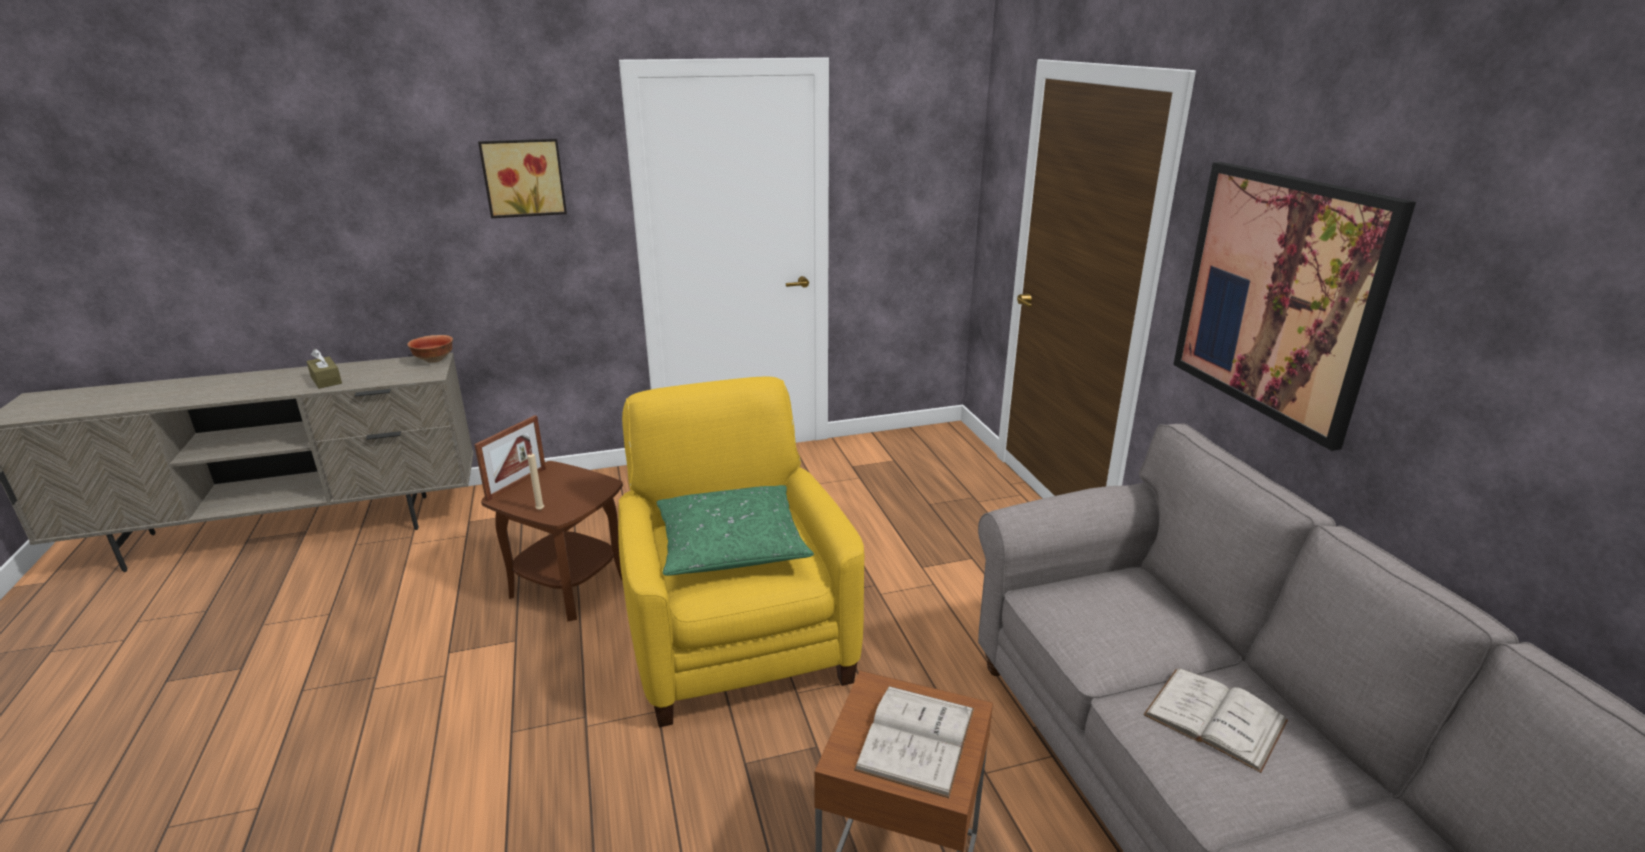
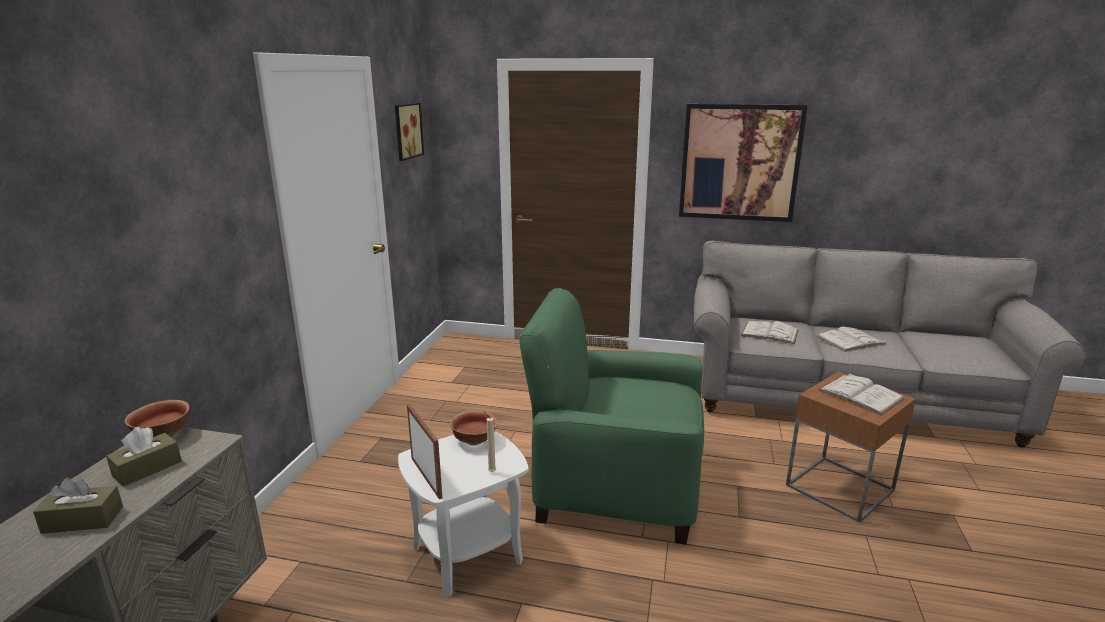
camera: 60 degrees left, 5 degrees down
(389, 372) = (147, 468): none -> brown tissue box
(524, 177) = (196, 186): picture -> picture (406, 131)
(568, 586) = (467, 553): brown side table -> white side table
(592, 485) = (475, 440): none -> bowl
(731, 545) = (636, 401): green pillow -> none
(738, 640) = (615, 486): yellow armchair -> green armchair
(1104, 612) = (769, 333): none -> white book

